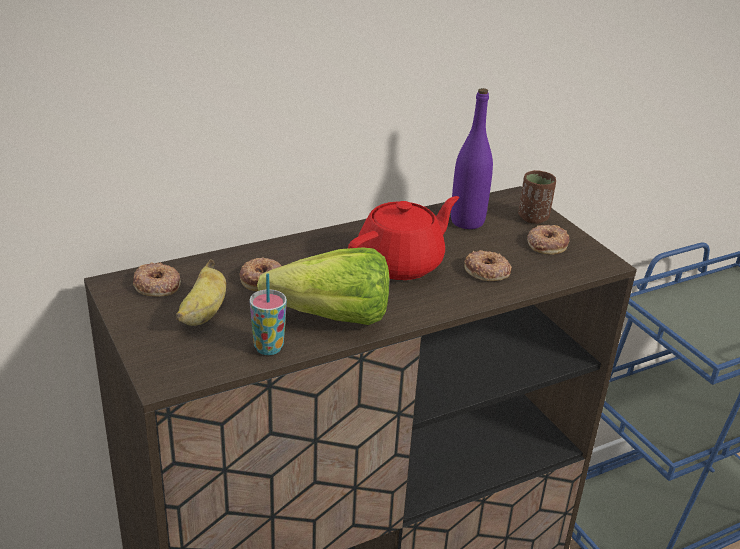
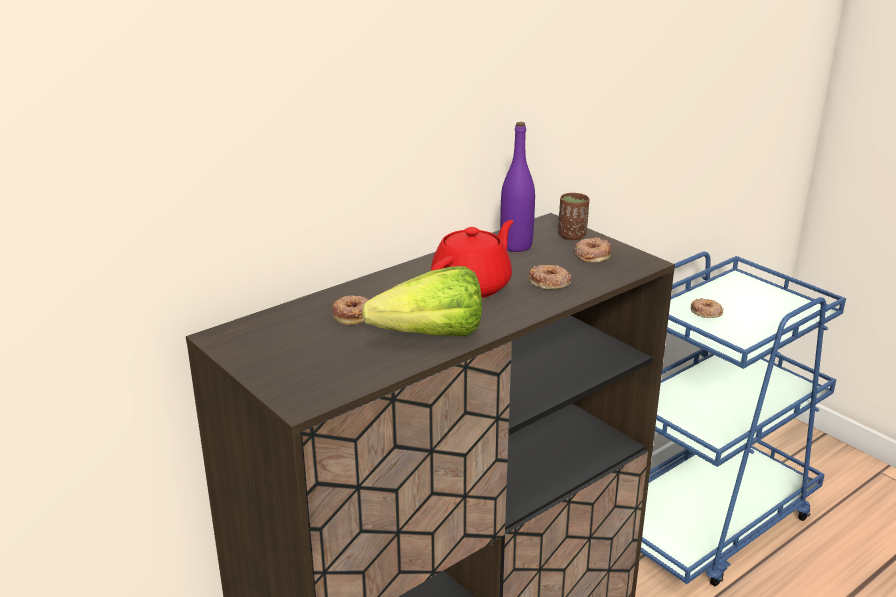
camera: 10 degrees left, 5 degrees down
(156, 285) = (258, 332): donut -> donut (706, 312)
(203, 314) = (312, 349): banana -> none
(268, 348) = (384, 366): cup -> none

